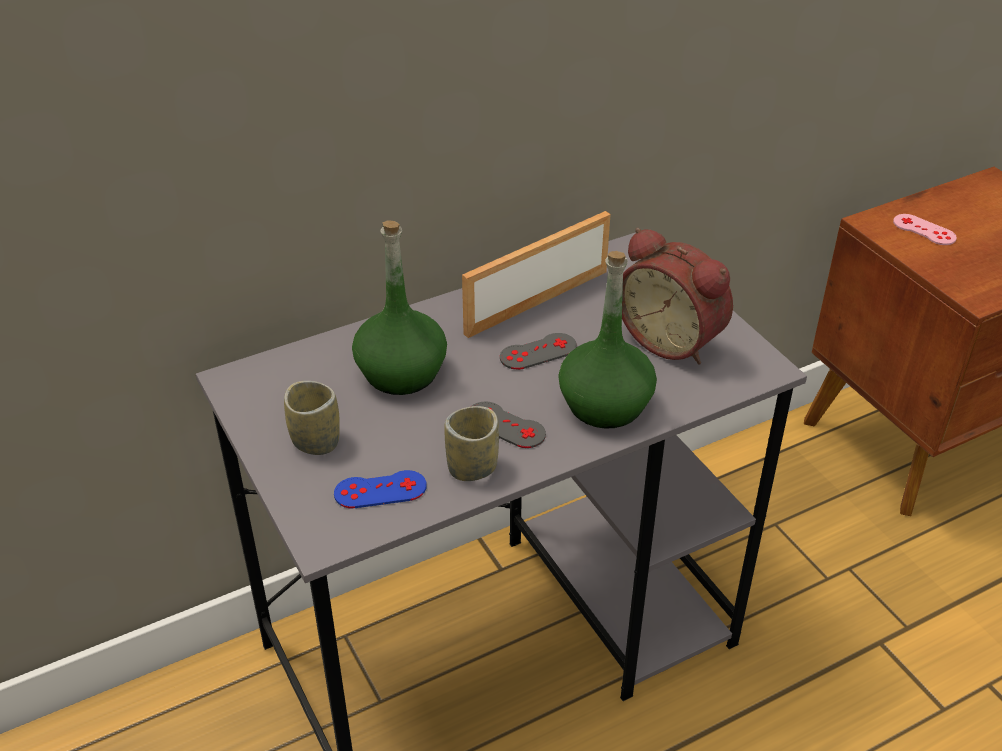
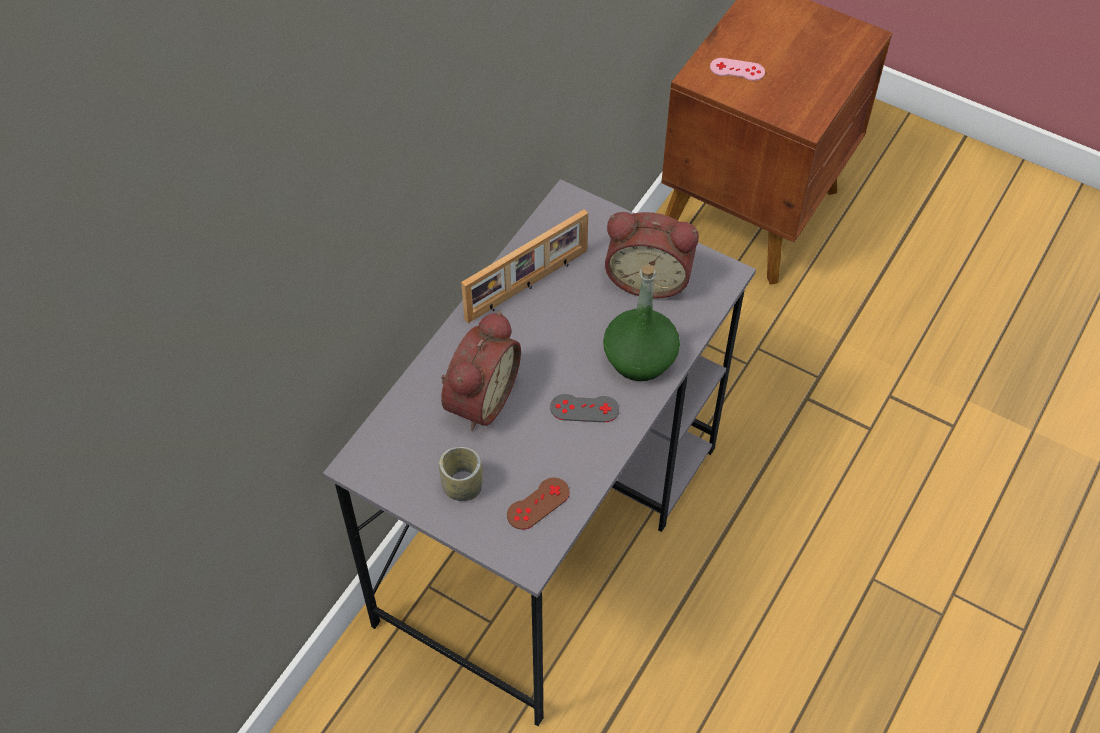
camera: 30 degrees left, 15 degrees up
(380, 490) = (538, 503): blue game controller -> brown game controller
(401, 372) = (478, 398): green bottle -> alarm clock
(472, 467) = (586, 454): cup -> none
(535, 301) = (528, 286): picture frame -> picture frame turned 150 degrees counterclockwise
(538, 352) = (562, 333): grey game controller -> none

